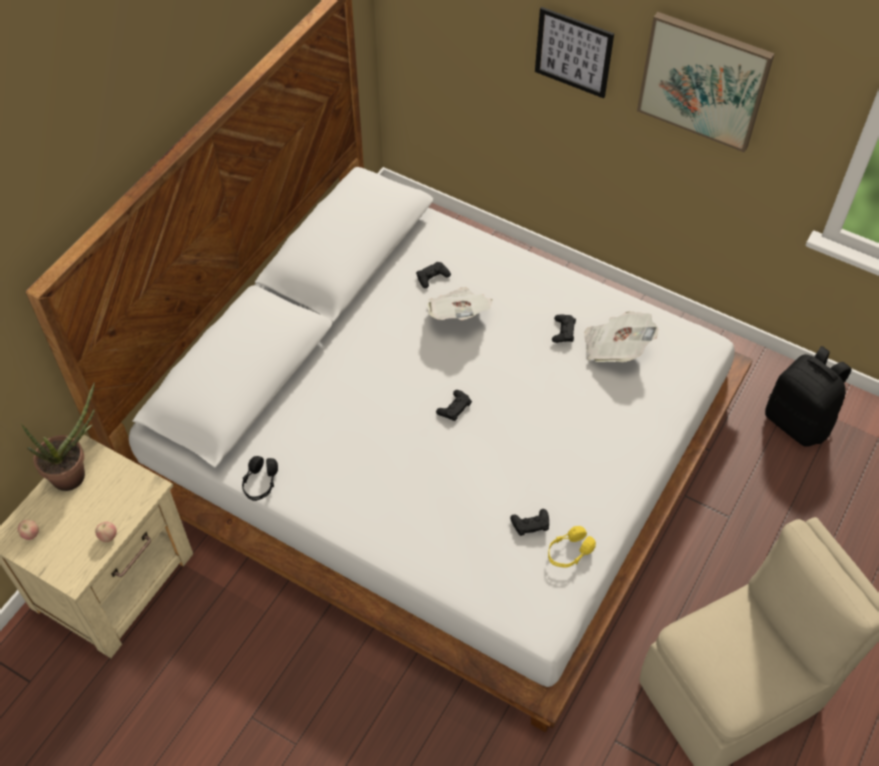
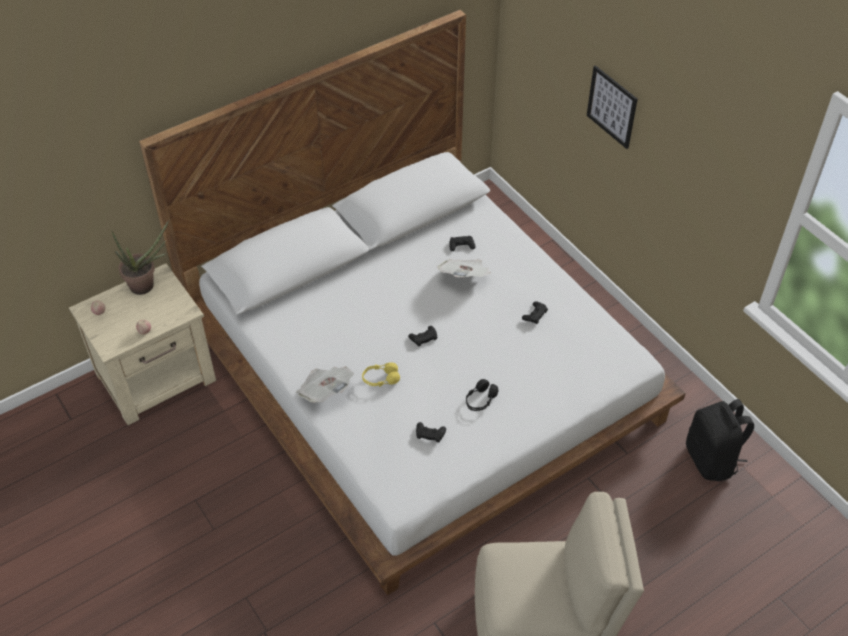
camera: 25 degrees right, 5 degrees down
(260, 483) = (263, 338): black headphones -> black headphones (480, 400)
(569, 552) = (447, 463): yellow headphones -> yellow headphones (380, 379)
(615, 348) = (567, 340): newspaper -> newspaper (325, 392)
(703, 81) = (690, 152): picture -> none

